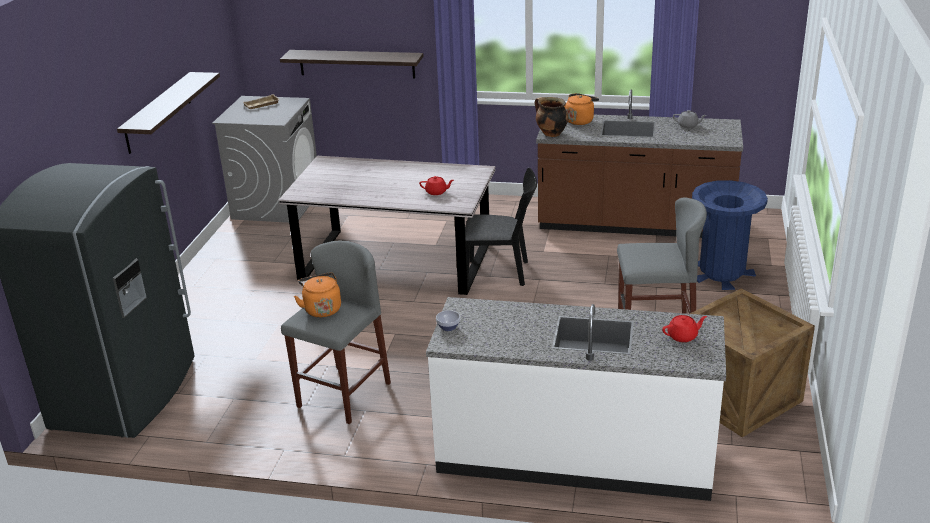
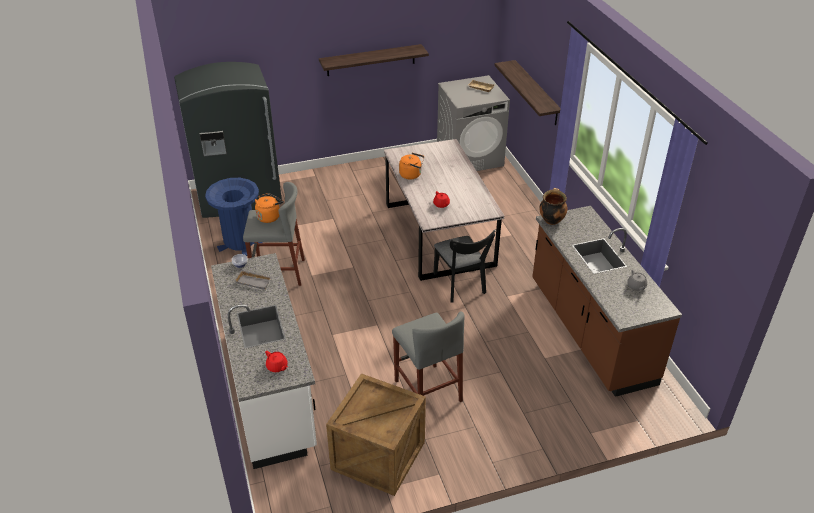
camera: 60 degrees right, 10 degrees up
(496, 323) = (254, 281): none -> grey tray
(580, 120) = (591, 226): orange kettle -> orange kettle (412, 175)
(722, 273) = (551, 404): blue trash can -> blue trash can (240, 242)

